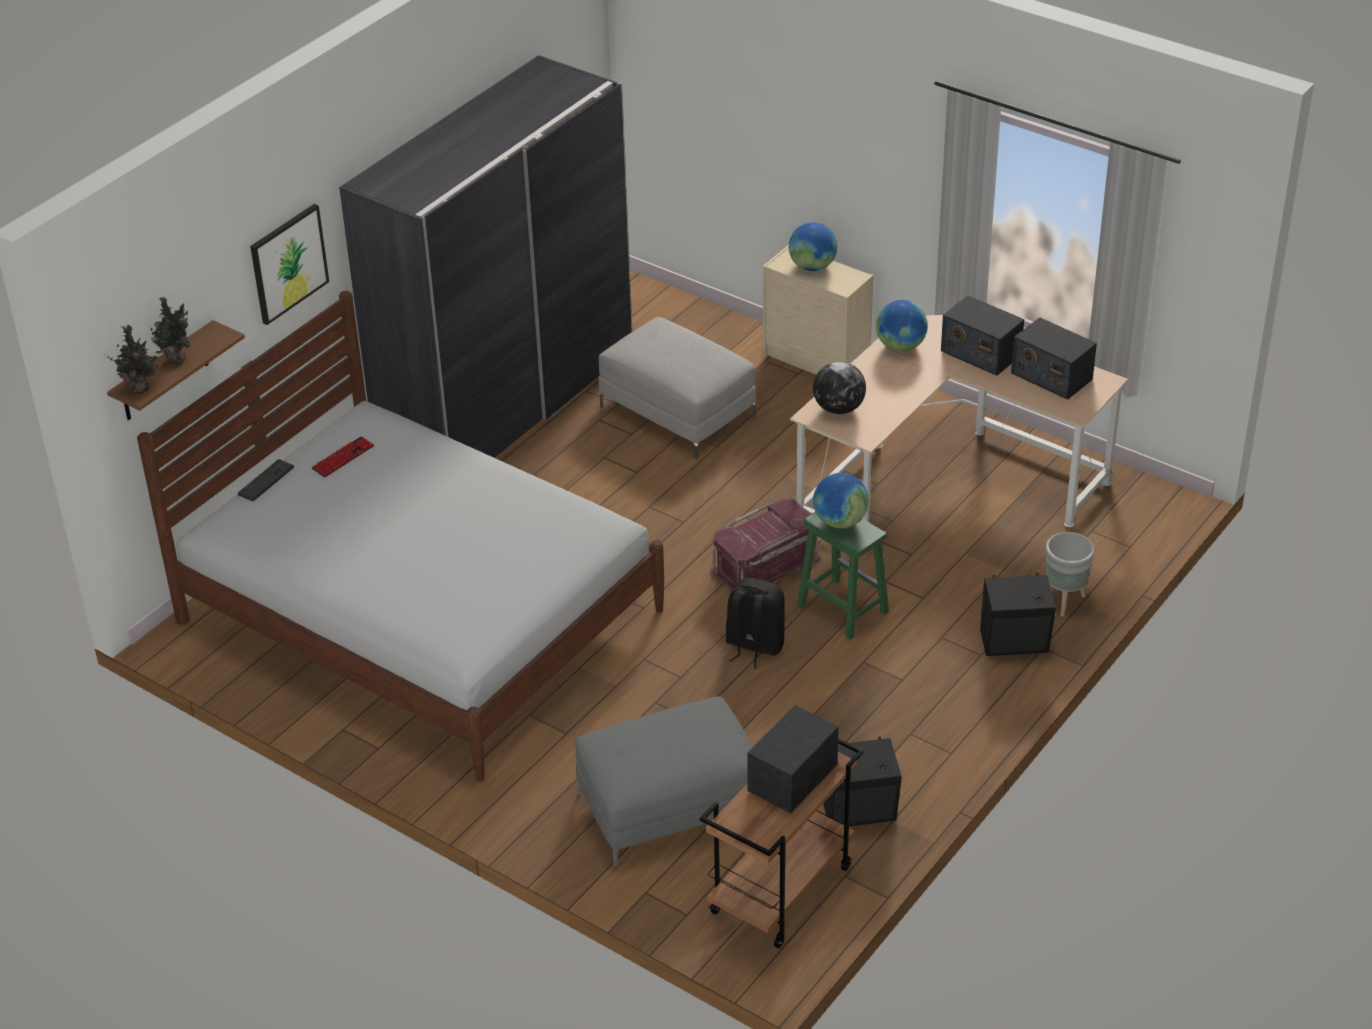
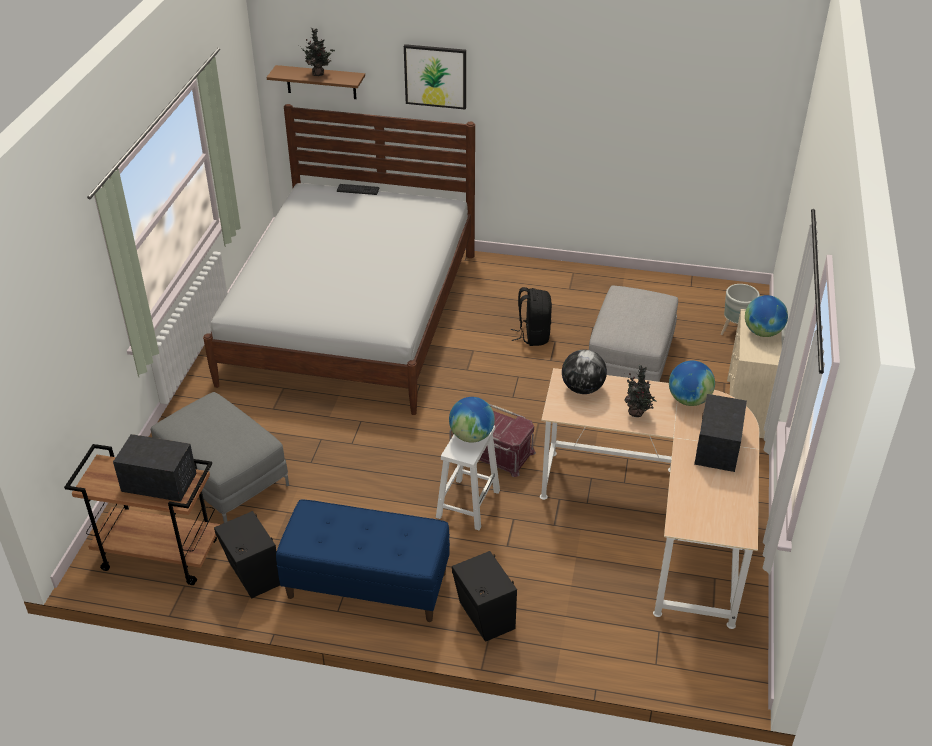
camera: 65 degrees right, 0 degrees up
(141, 388) = (284, 72): potted plant -> potted plant (637, 413)
(343, 458) = (394, 207): keyboard -> none
(507, 405) = (577, 285): grey wardrobe -> none
(754, 646) = (402, 469): black backpack -> black backpack (533, 335)
(841, 608) = (468, 503): green stool -> white stool
(925, 721) = (366, 585): none -> blue bench
(1051, 376) = (720, 497): radio -> none
(1065, 601) = (555, 636): grey planter -> grey planter (735, 332)

